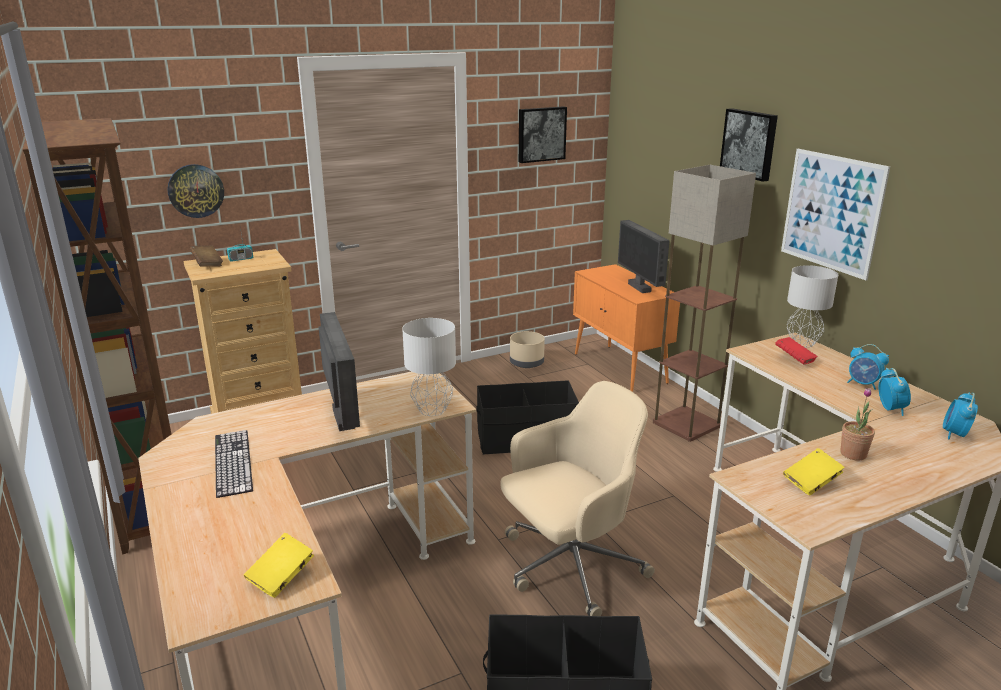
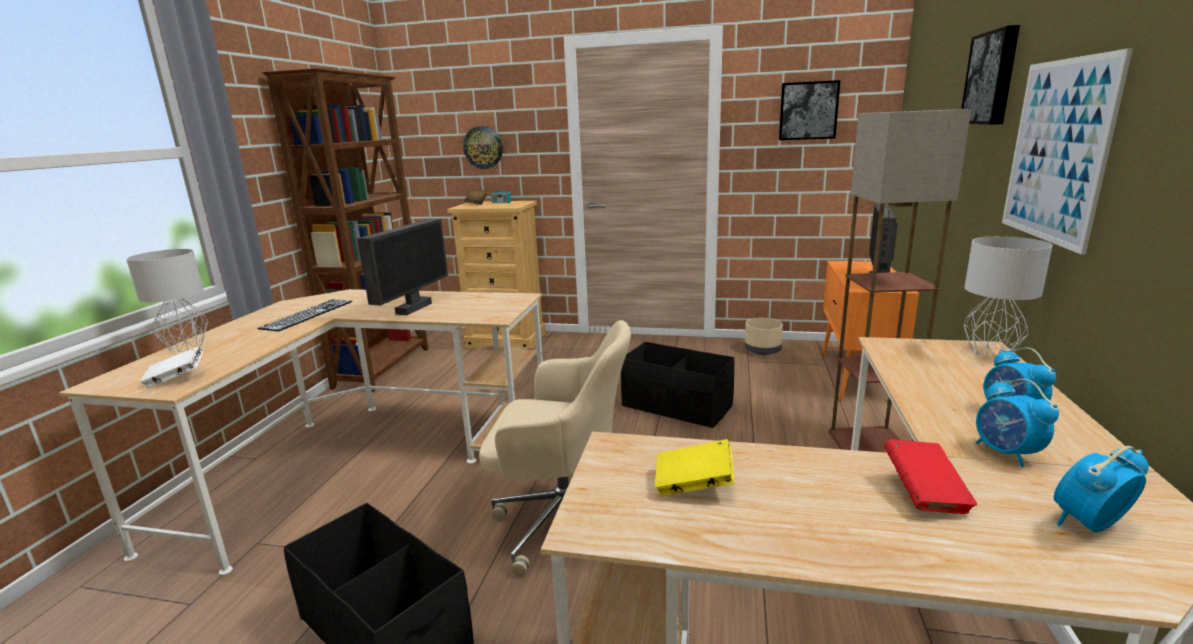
camera: 40 degrees right, 5 degrees down
(281, 577) = (176, 379): yellow book -> white book
(433, 409) = (478, 317): grey table lamp -> grey table lamp (187, 346)
(794, 359) = (941, 365): red book -> red book (924, 494)
(853, 454) = (824, 480): potted plant -> none
(890, 409) = (1006, 453): alarm clock -> alarm clock turned 120 degrees clockwise

